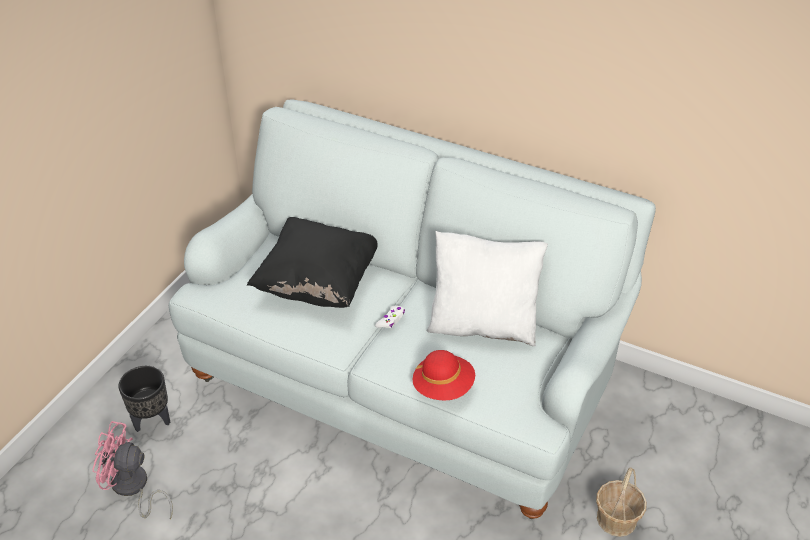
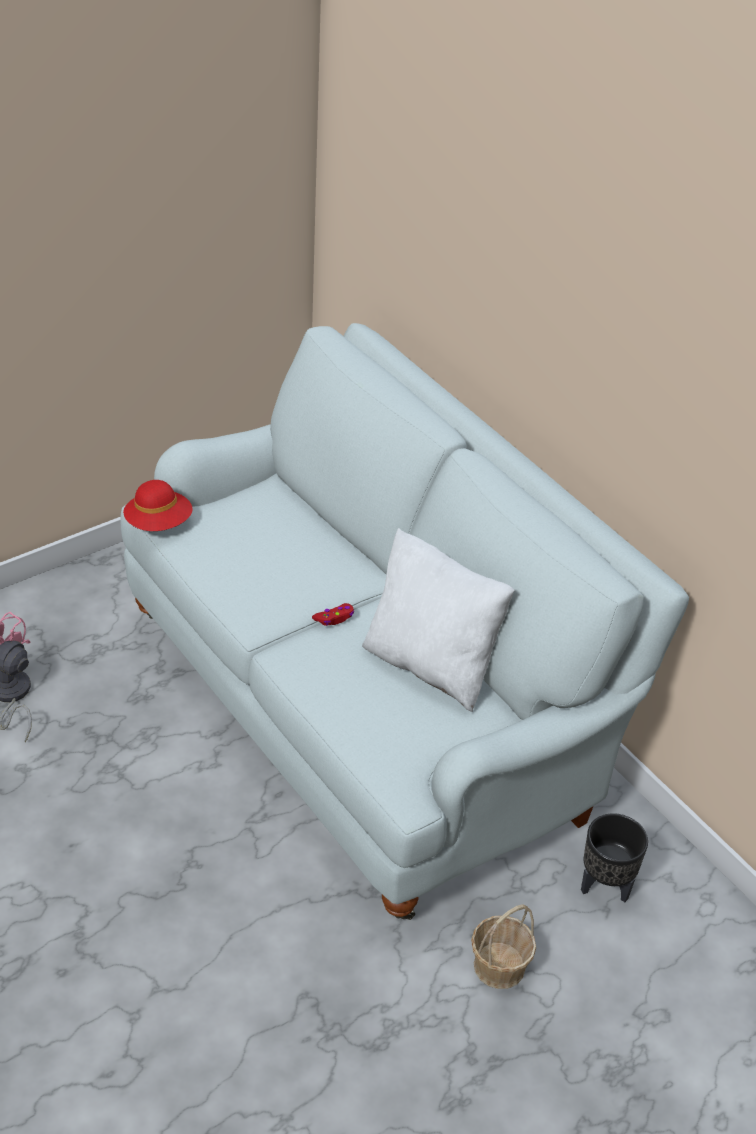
camera: 25 degrees right, 0 degrees up
(152, 419) = (72, 634): black planter -> black planter (605, 885)
(318, 283) = (284, 547): black pillow -> none
(391, 320) = (334, 618): white game controller -> red game controller
(443, 387) = (334, 711): red hat -> red hat (159, 523)

